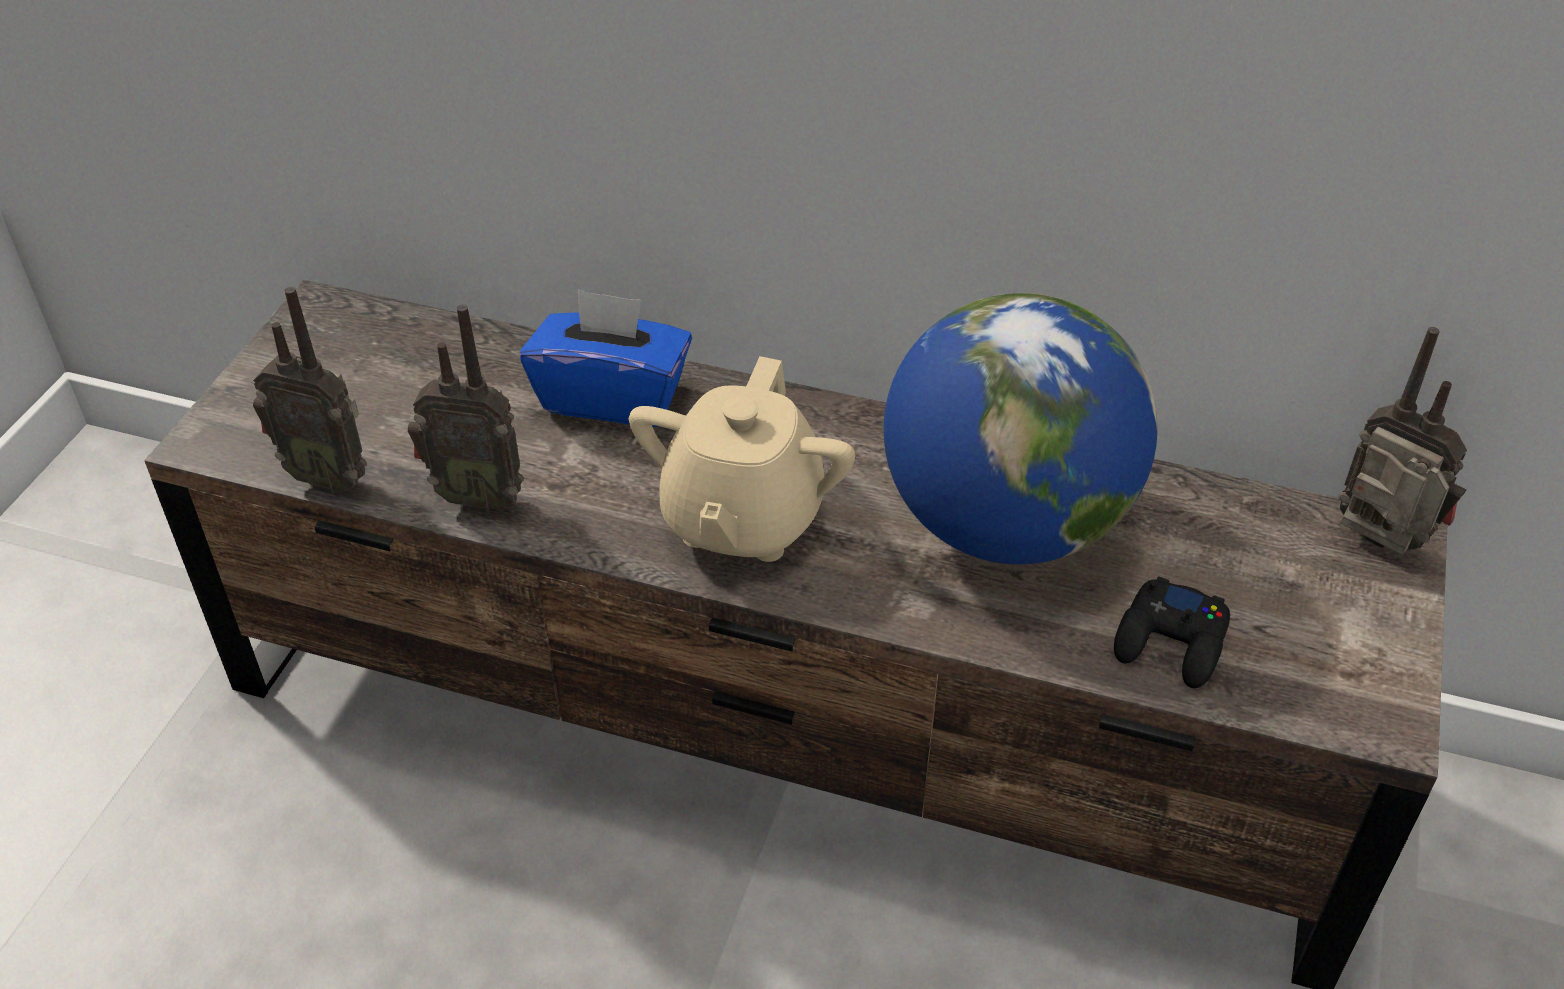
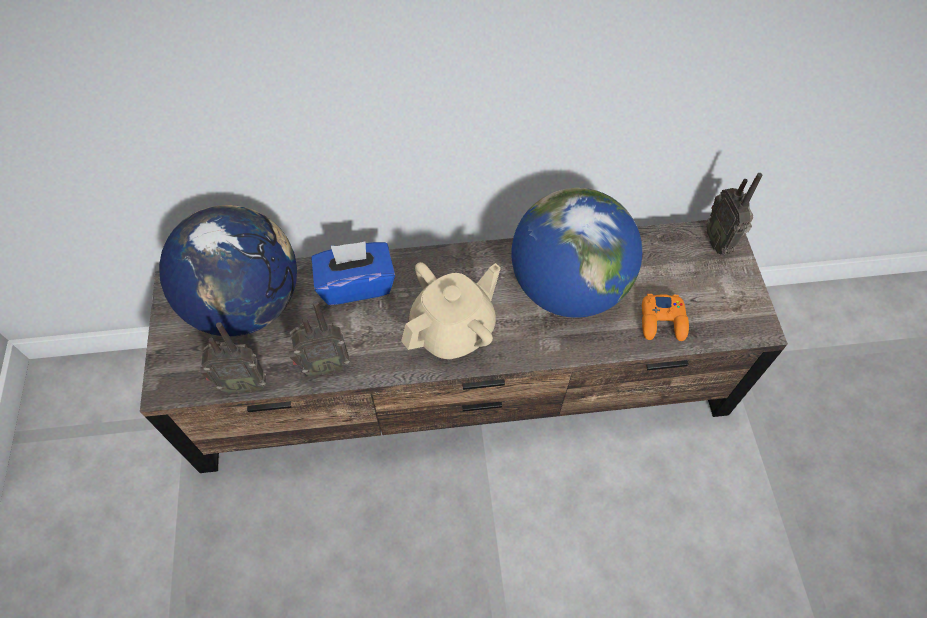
camera: 25 degrees left, 15 degrees up
(411, 366) = (246, 303): none -> globe
(742, 519) = (453, 329): beige teapot -> beige teapot turned 120 degrees counterclockwise
(1171, 642) = (662, 321): black game controller -> orange game controller
(1377, 548) = (719, 241): radio -> radio turned 120 degrees counterclockwise

